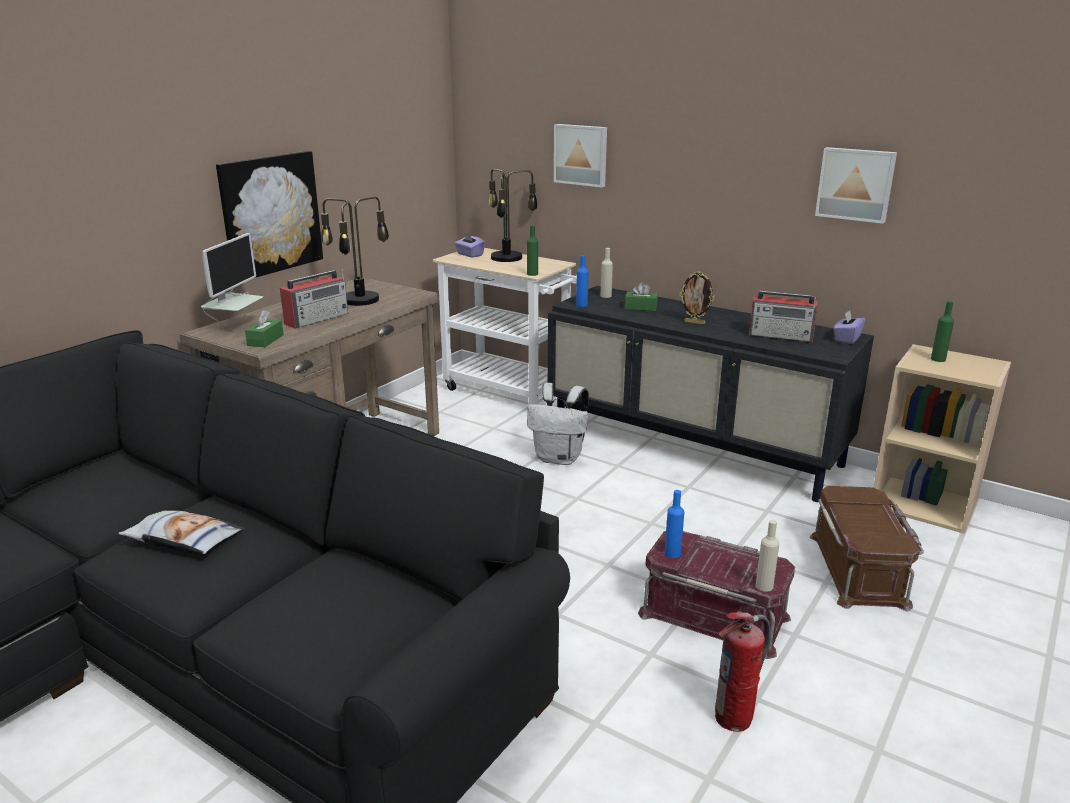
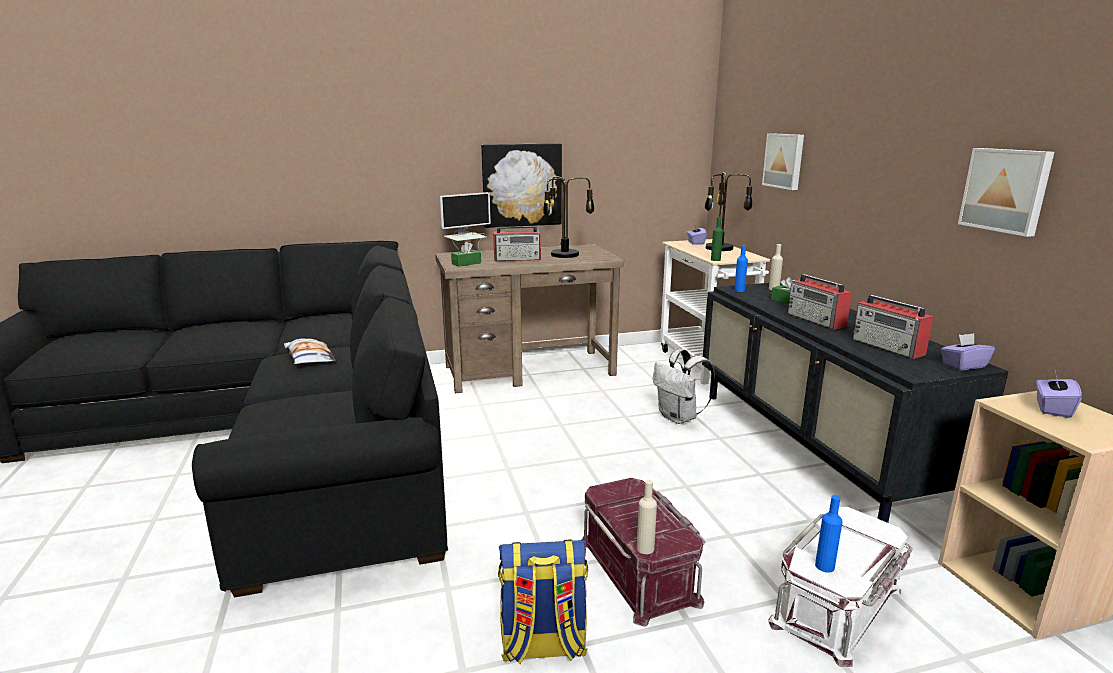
camera: 40 degrees right, 5 degrees down
(672, 553) = (610, 493): blue bottle -> blue bottle (824, 566)
(695, 322) = (816, 320): picture frame -> radio
(734, 718) = (542, 646): fire extinguisher -> backpack
(859, 570) = (838, 607): brown storage box -> white storage box
(938, 359) = (1052, 408): green bottle -> purple tissue box

